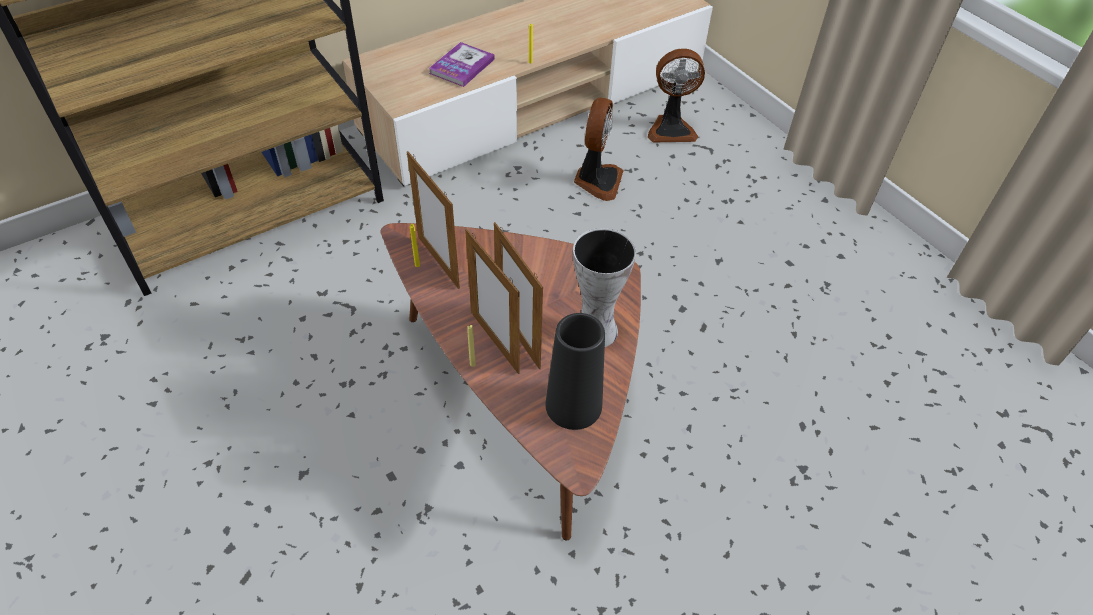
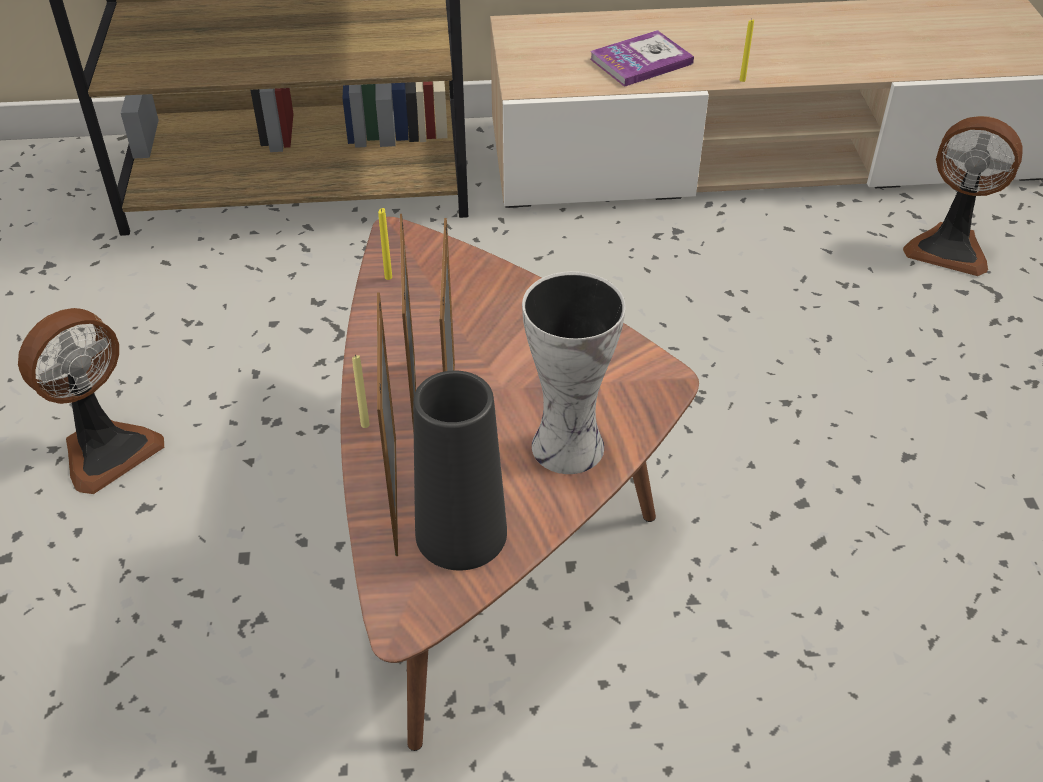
camera: 30 degrees right, 5 degrees down
(438, 262) = (418, 282): picture frame -> picture frame (396, 495)
(597, 180) = (784, 283): fan -> fan (106, 450)

